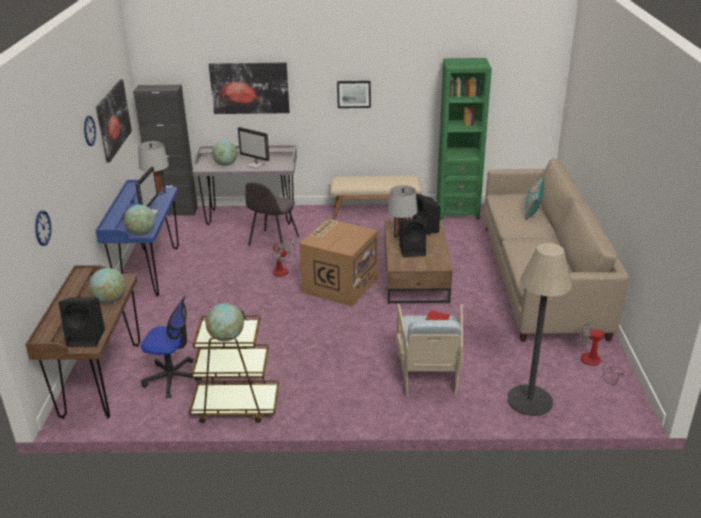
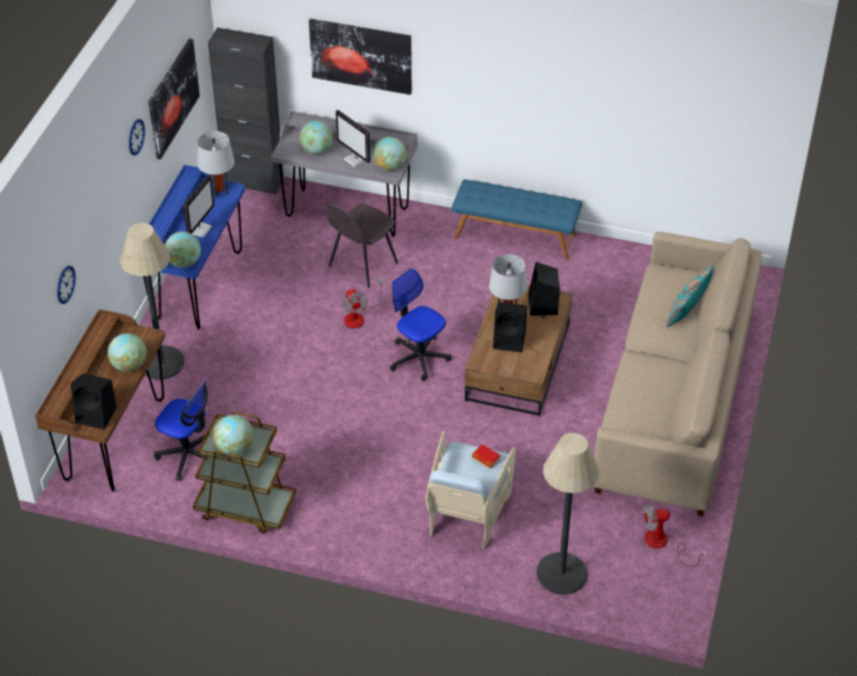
camera: 15 degrees right, 15 degrees up
(132, 321) = (161, 363): none -> floor lamp
(283, 165) = (389, 167): none -> globe
(340, 285) = (419, 357): cardboard box -> office chair
(354, 94) = (498, 87): picture -> none
(375, 211) = (515, 235): beige bench -> blue bench
(457, 212) = (626, 259): green bookcase -> none
(595, 364) = (663, 544): fan -> fan turned 45 degrees counterclockwise

